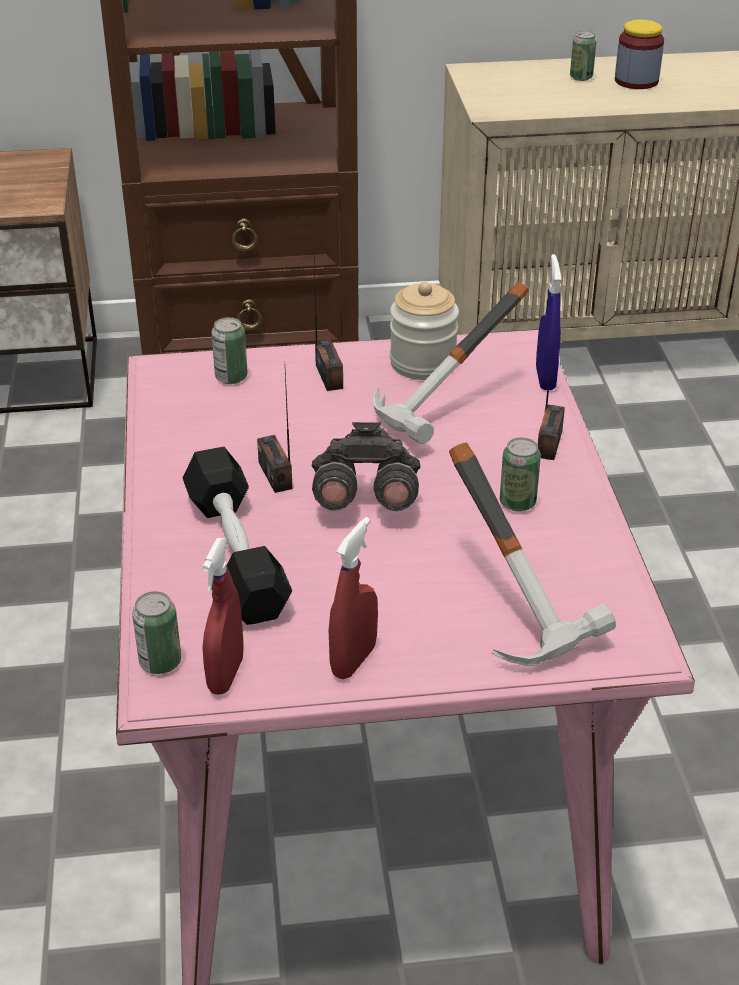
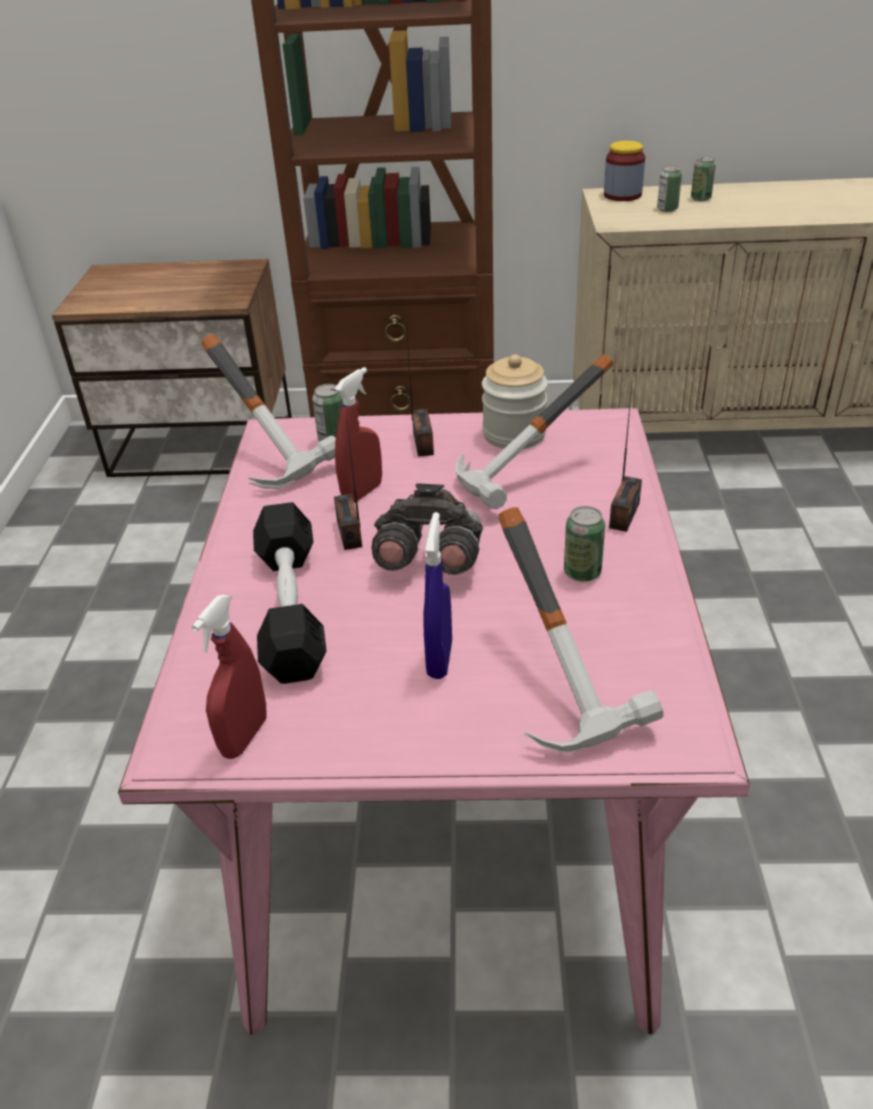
camera: 10 degrees right, 0 degrees up
(160, 662) = (184, 717): can -> can (667, 209)
(177, 393) = (280, 453): none -> hammer
(353, 660) = (379, 731): red spray bottle -> red spray bottle (362, 492)
(545, 378) = (630, 453): blue spray bottle -> blue spray bottle (439, 659)
(636, 81) = (750, 201): jar -> jar (622, 195)

